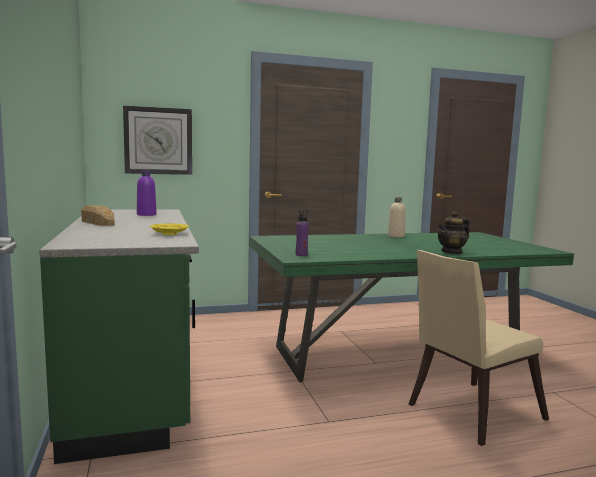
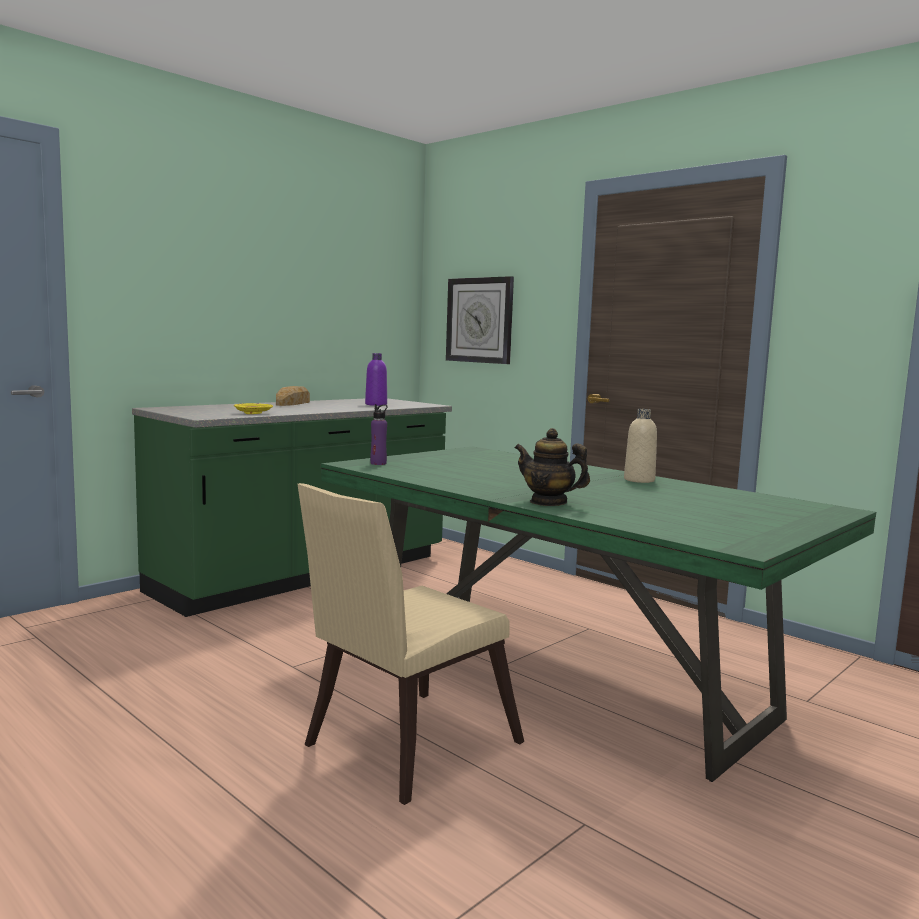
camera: 60 degrees right, 0 degrees up
(469, 413) = (402, 747): beige chair -> beige chair turned 75 degrees counterclockwise

